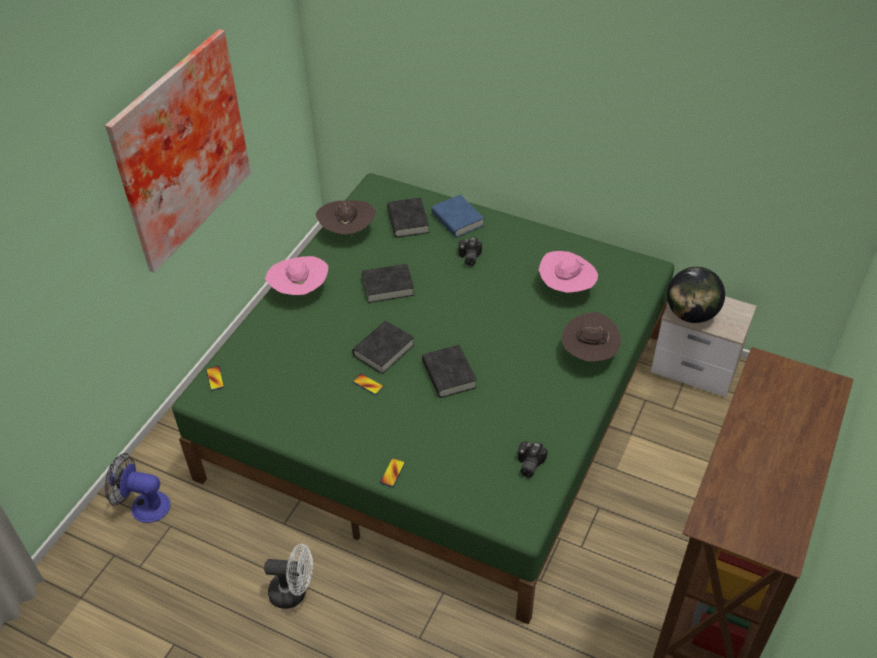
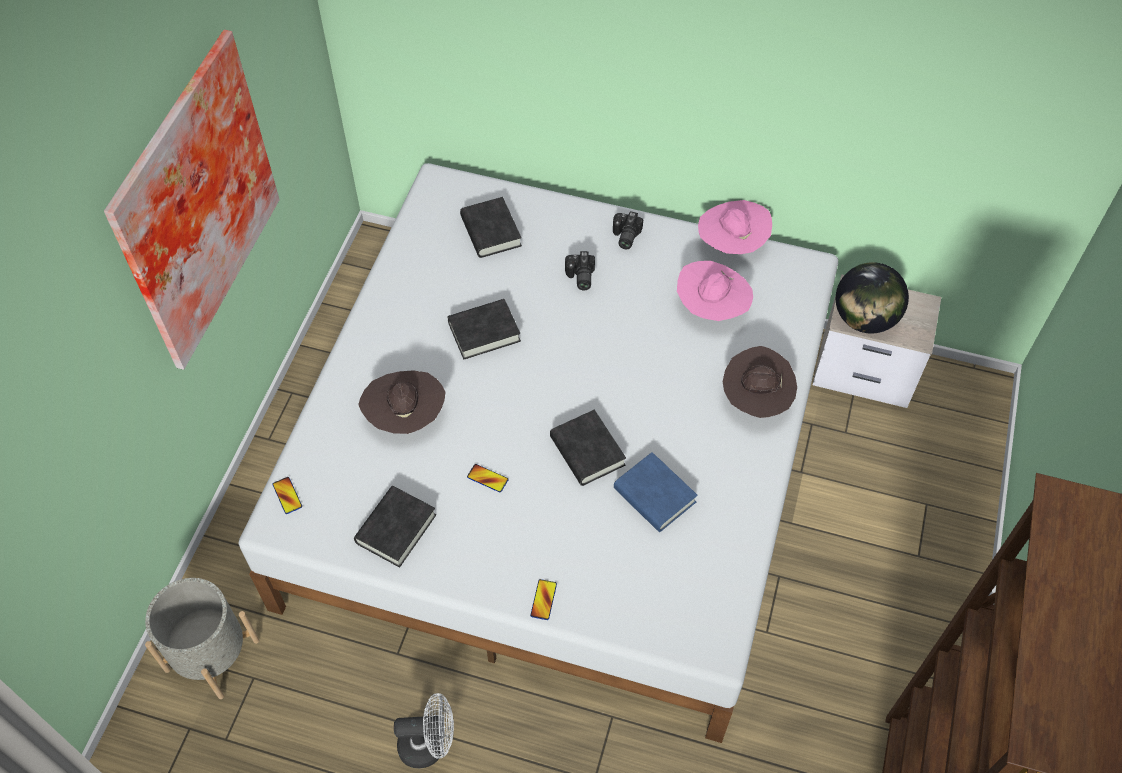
camera: 10 degrees left, 10 degrees up
(143, 505) = (212, 655): fan -> grey planter
(300, 291) = (370, 353): pink hat -> pink hat (731, 245)
(347, 232) = (415, 257): brown hat -> brown hat (406, 417)
(383, 350) = (497, 426): black book -> black book (396, 529)
(440, 404) = (561, 463): green bed -> white bed
(457, 220) = (554, 222): blue book -> blue book (654, 496)
(528, 464) = (709, 564): camera -> camera (624, 237)

